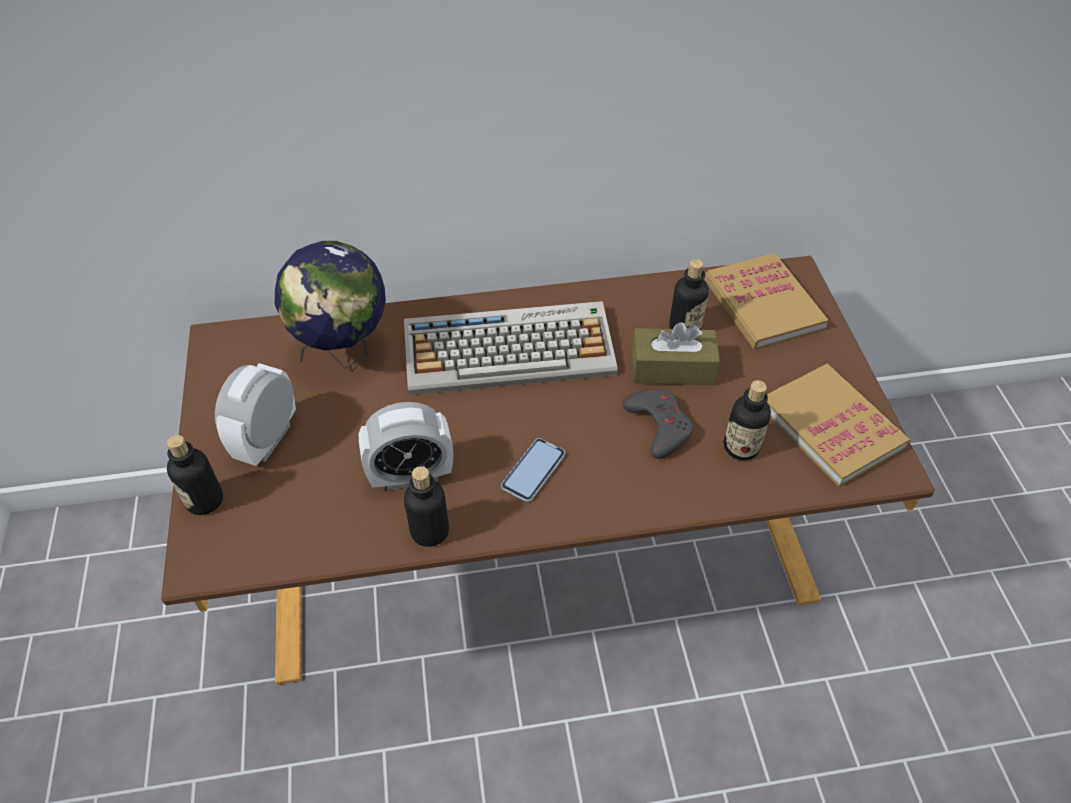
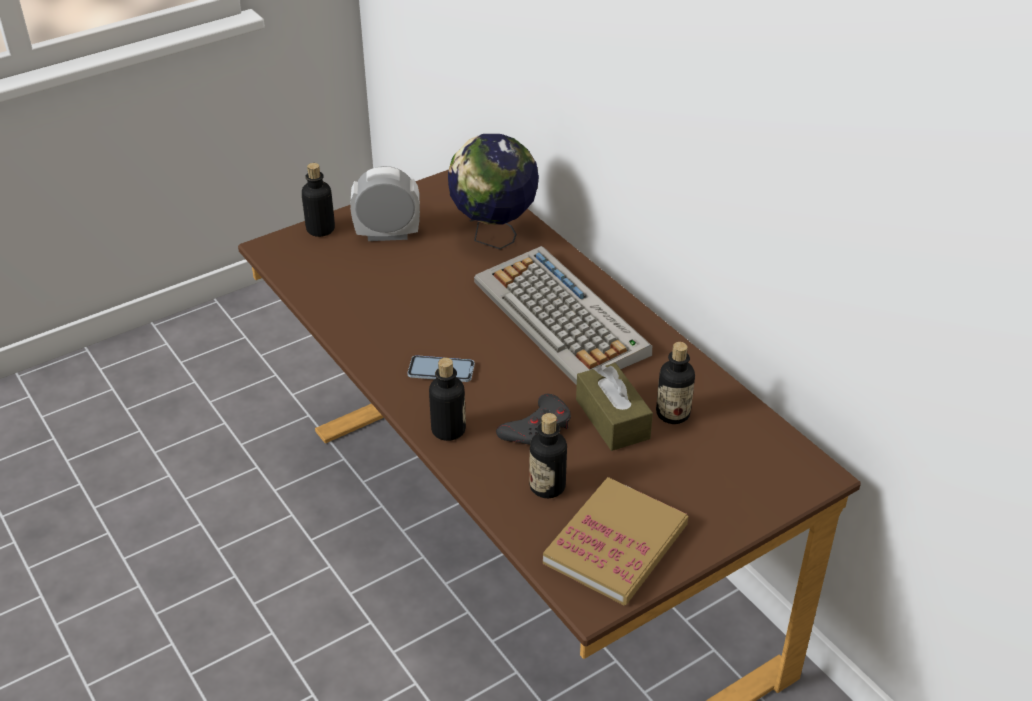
camera: 65 degrees right, 10 degrees down
(411, 475) = (397, 310): alarm clock -> none
(430, 531) = (352, 336): bottle -> bottle (448, 430)
(763, 304) = (749, 460): book -> none

